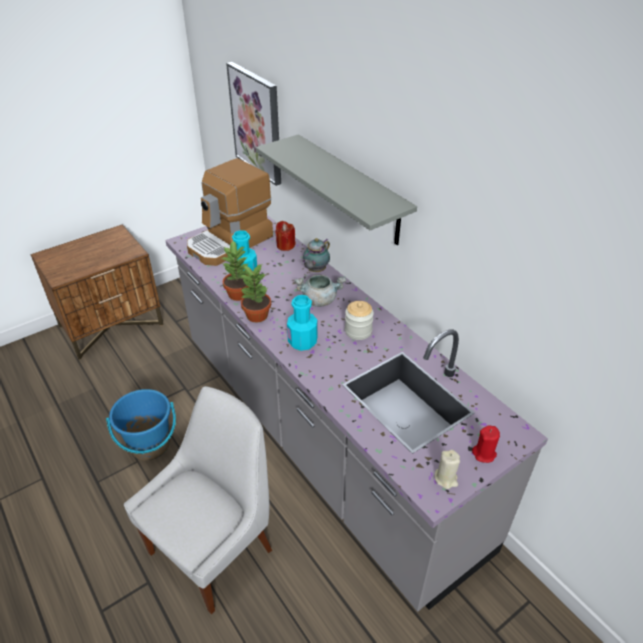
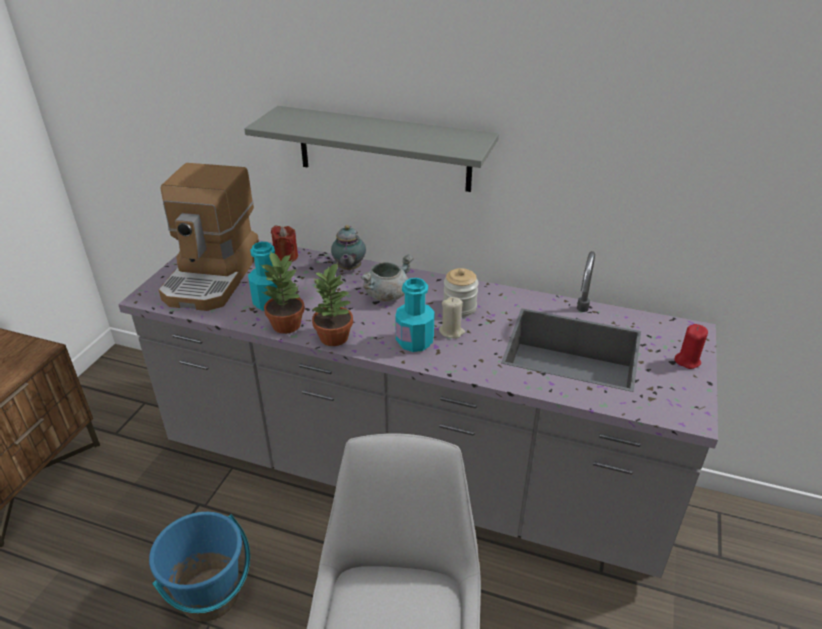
camera: 35 degrees left, 5 degrees down
(257, 123) = (190, 114): picture -> none
(446, 478) = (684, 397): beige candle -> beige candle (451, 331)

